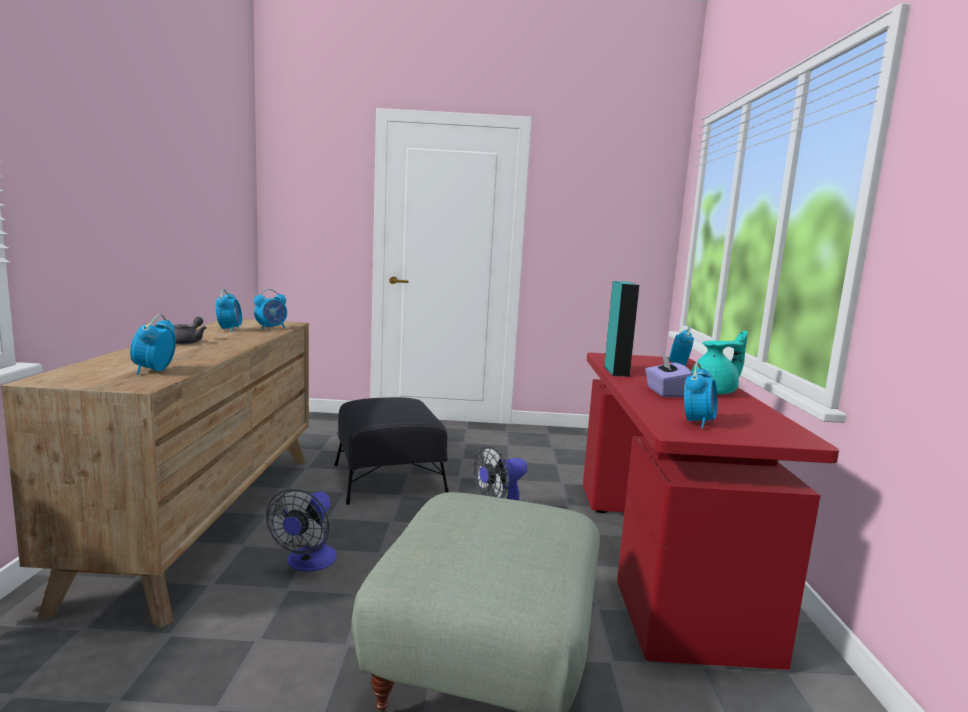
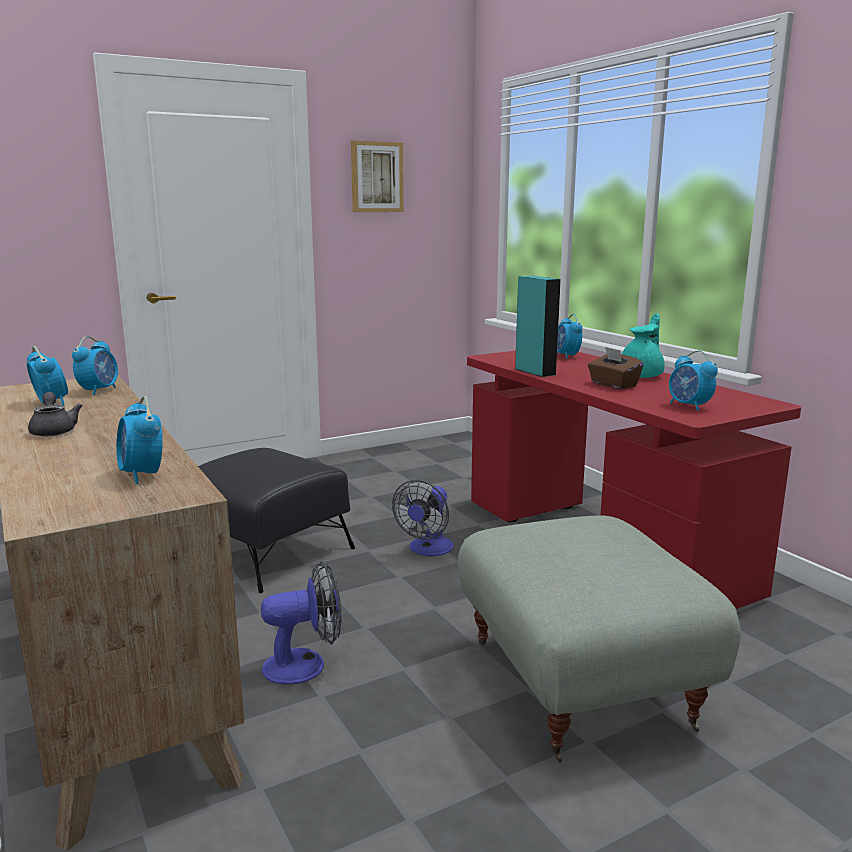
camera: 30 degrees left, 5 degrees up
(307, 563) = (305, 664): fan -> fan turned 90 degrees counterclockwise
(585, 201) = (376, 177): none -> picture
(665, 392) = (613, 384): purple tissue box -> brown tissue box
(697, 422) = (689, 406): alarm clock -> alarm clock turned 150 degrees clockwise

